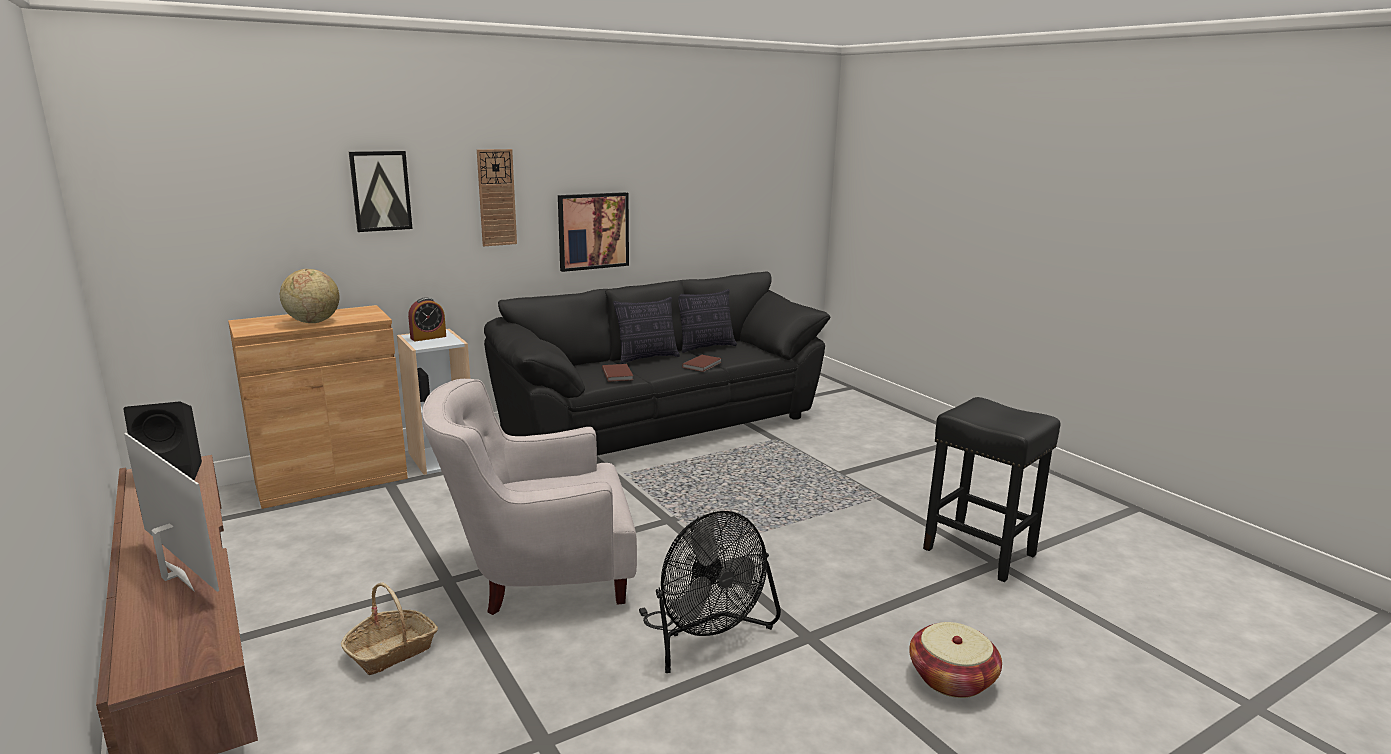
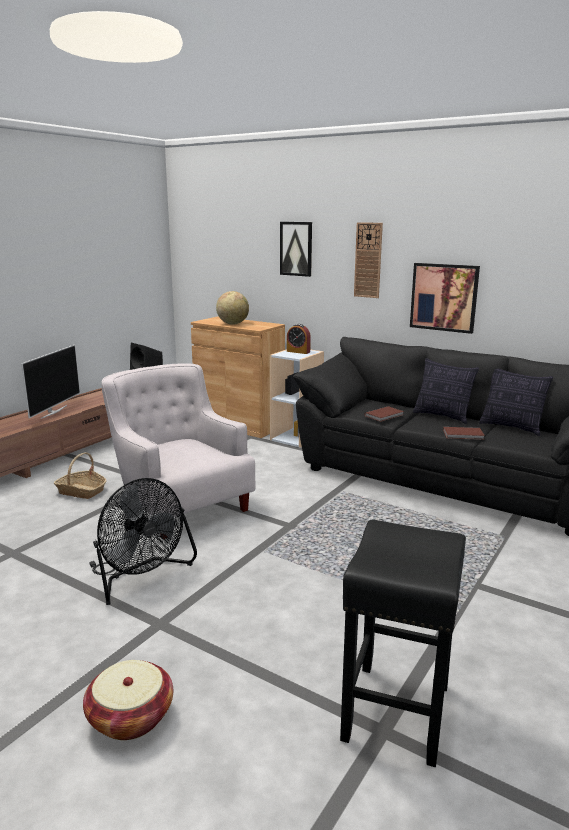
camera: 65 degrees right, 0 degrees up
(701, 637) = (137, 576): black fan -> black fan turned 75 degrees counterclockwise

